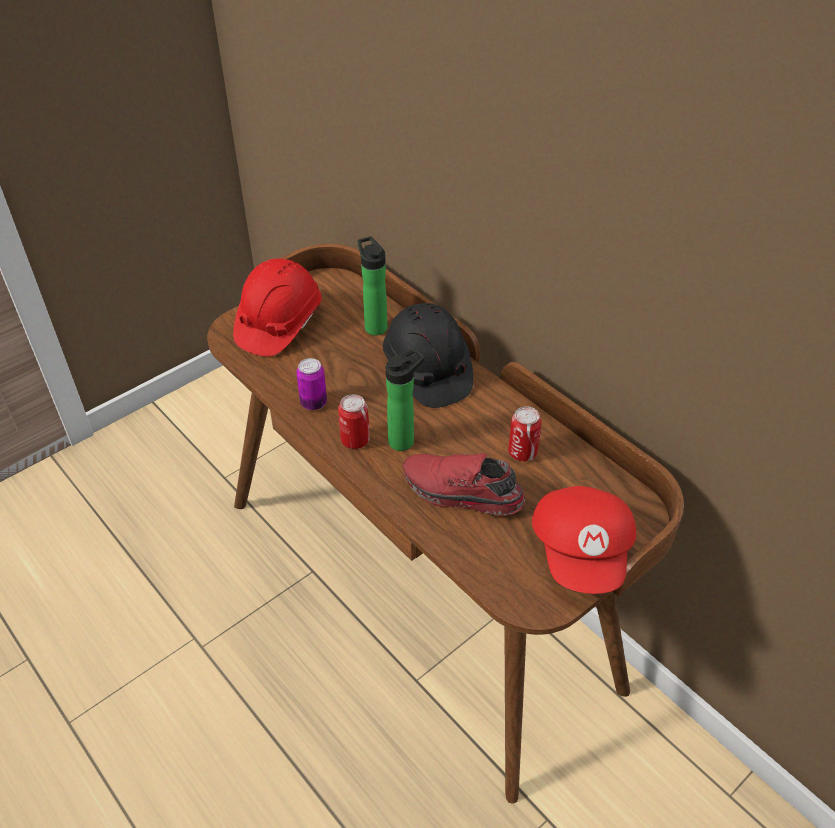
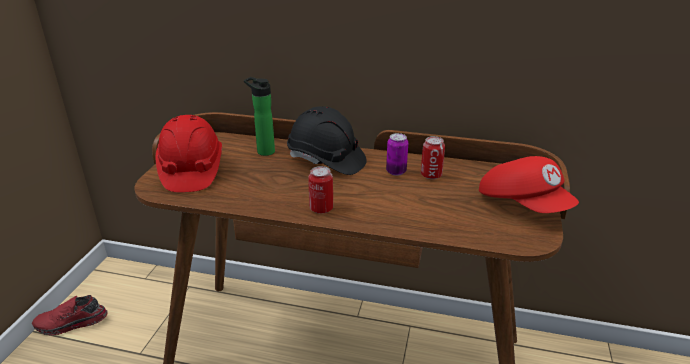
camera: 35 degrees left, 15 degrees down
(313, 403) = (267, 201): can -> can (396, 171)
(404, 440) = (354, 196): bottle -> none
(460, 493) = (422, 207): red shoe -> red shoe (71, 324)

